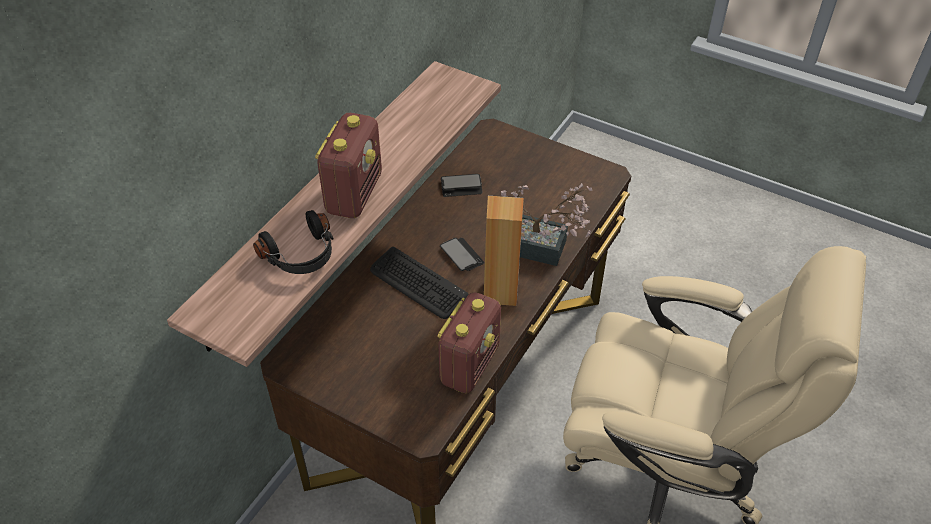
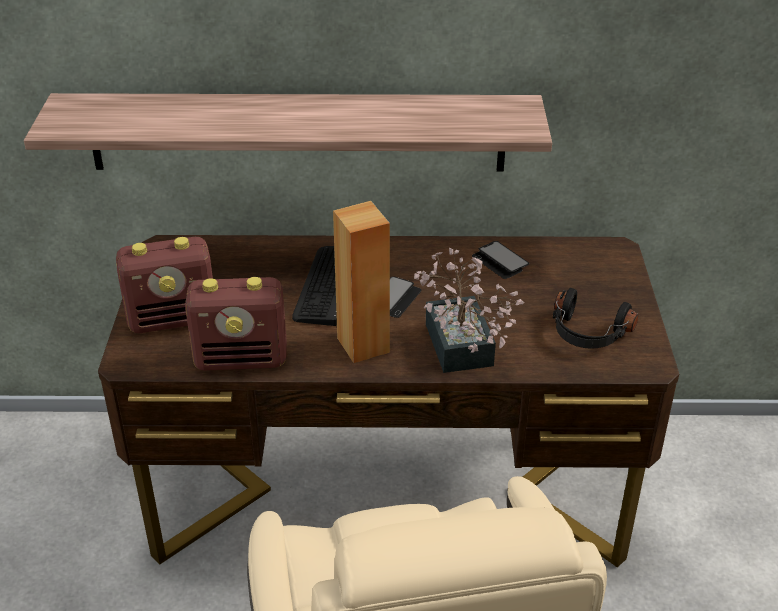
camera: 60 degrees right, 10 degrees down
(302, 256) = (172, 122): black headphones -> black headphones (588, 334)
(354, 193) = (281, 119): radio -> radio (173, 319)

